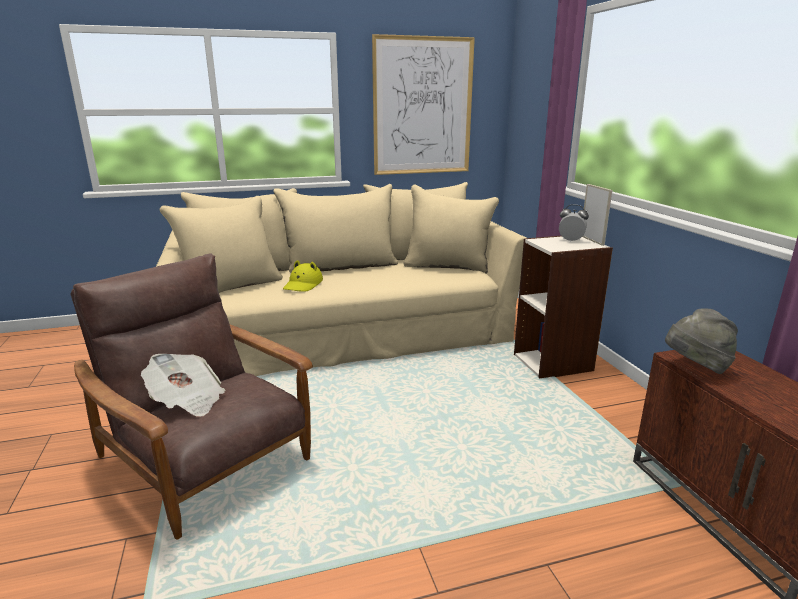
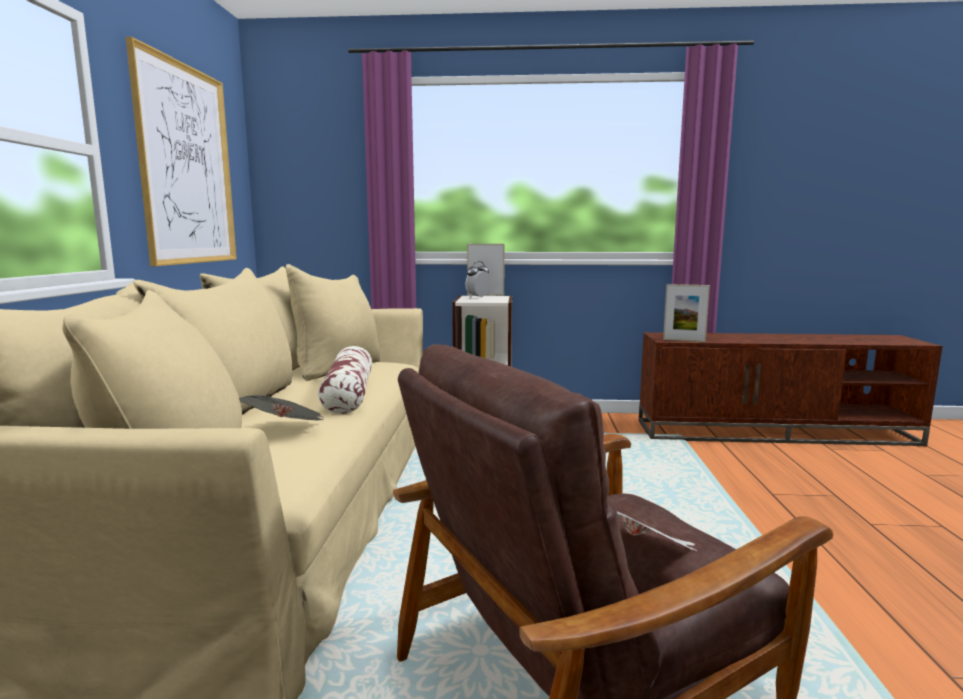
camera: 70 degrees left, 10 degrees down
(303, 285) = (286, 432): yellow hat -> newspaper
(383, 281) = (349, 394): none -> pillow
(695, 368) = (684, 340): grey hat -> picture frame

